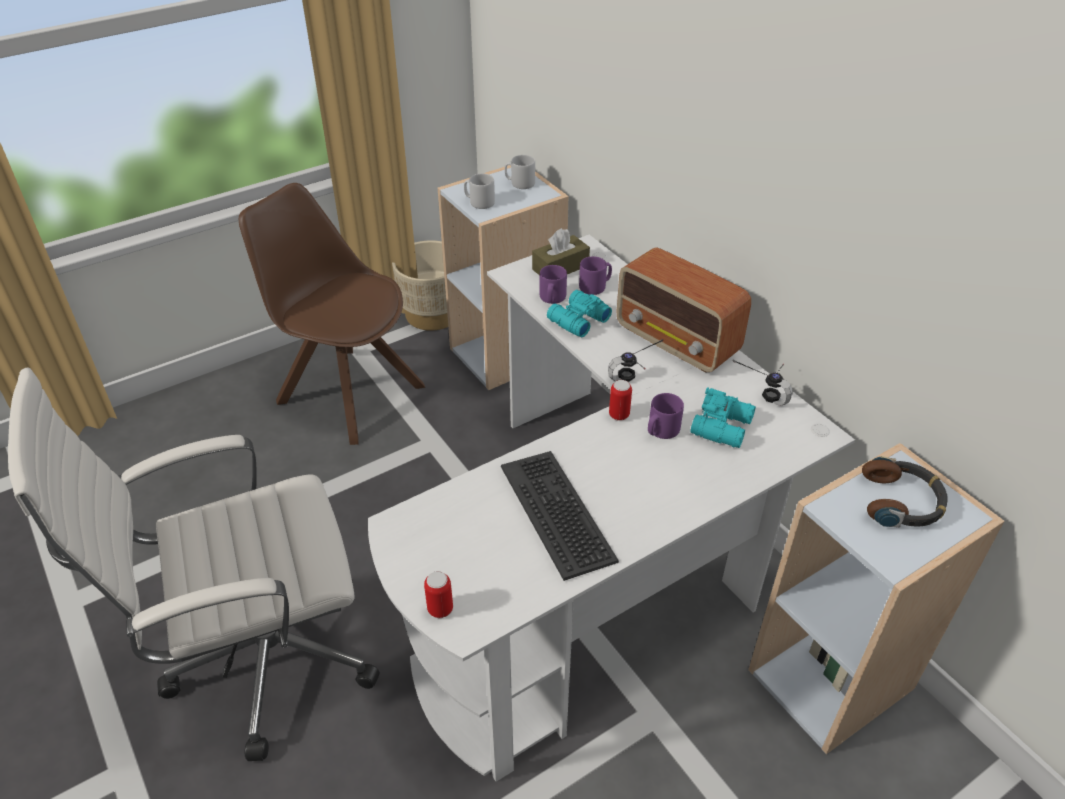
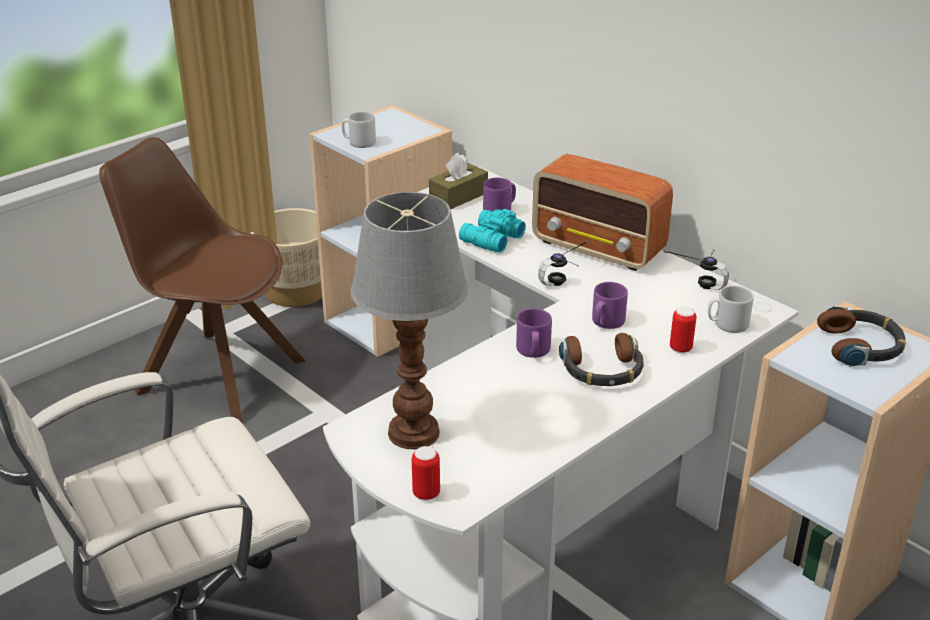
camera: 10 degrees left, 10 degrees down
(447, 535) = (413, 431): none -> table lamp
(520, 183) = (397, 123): grey mug -> grey mug (727, 324)
(552, 298) = (458, 223): purple mug -> purple mug (533, 351)
(558, 512) = (522, 400): keyboard -> none
(619, 415) = (559, 314): can -> can (680, 348)
(642, 487) = (602, 370): none -> headphones
(723, 426) = (667, 313): turquoise binoculars -> none

